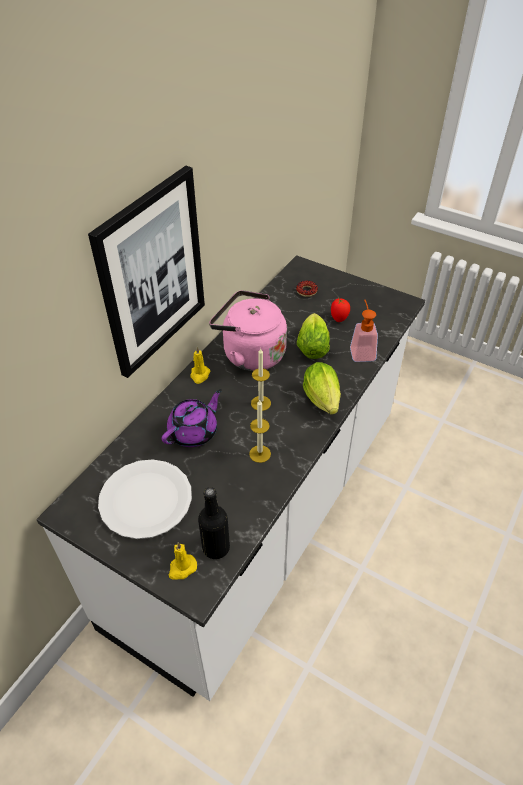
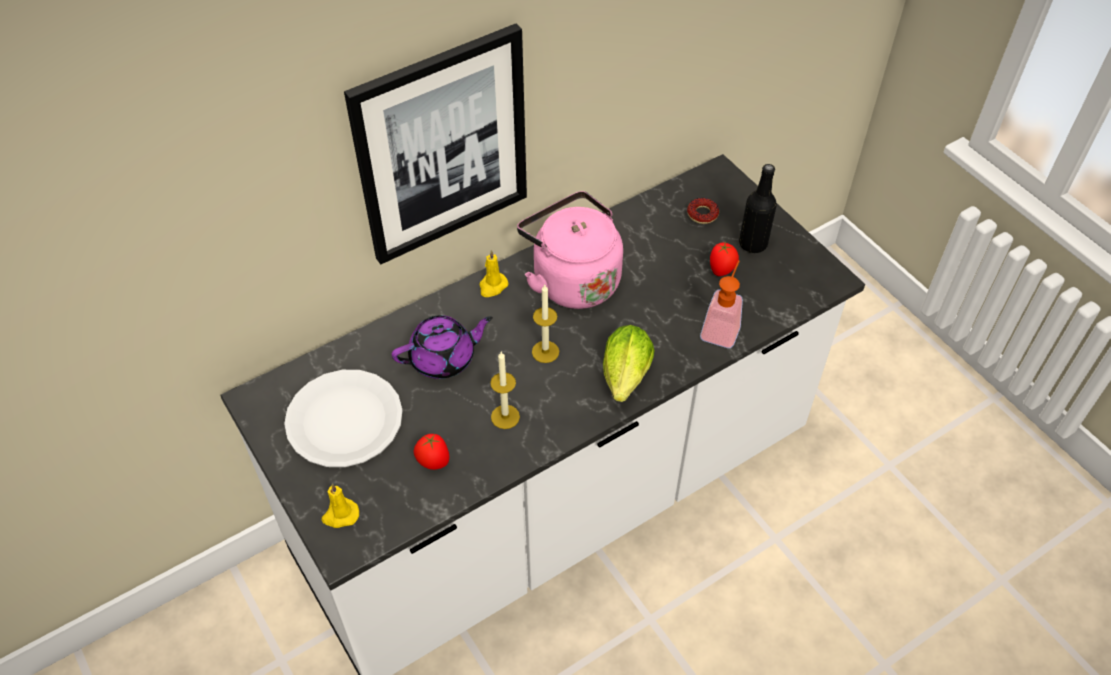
camera: 25 degrees right, 5 degrees up
(216, 547) = (389, 508): black bottle -> black bottle (753, 244)
(228, 503) = (433, 462): none -> tomato
(312, 346) = (660, 297): lettuce -> none

